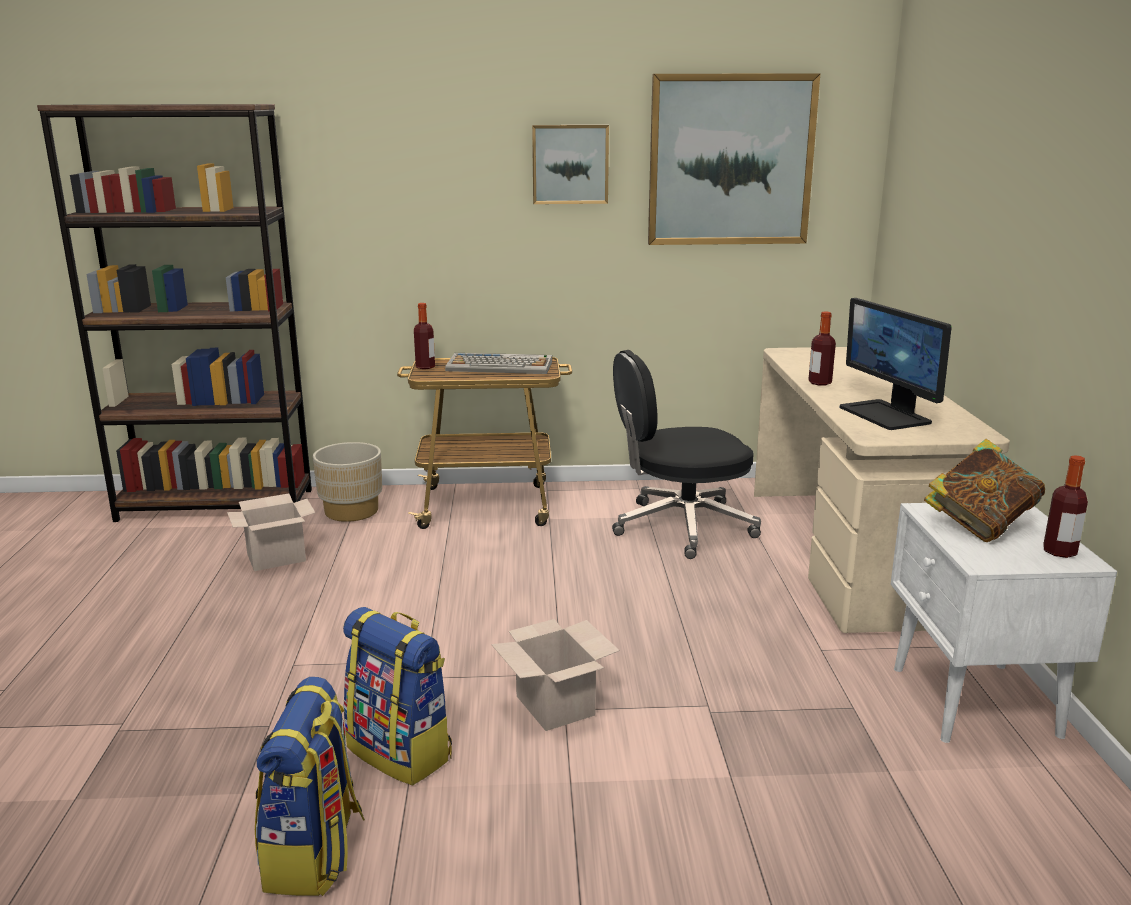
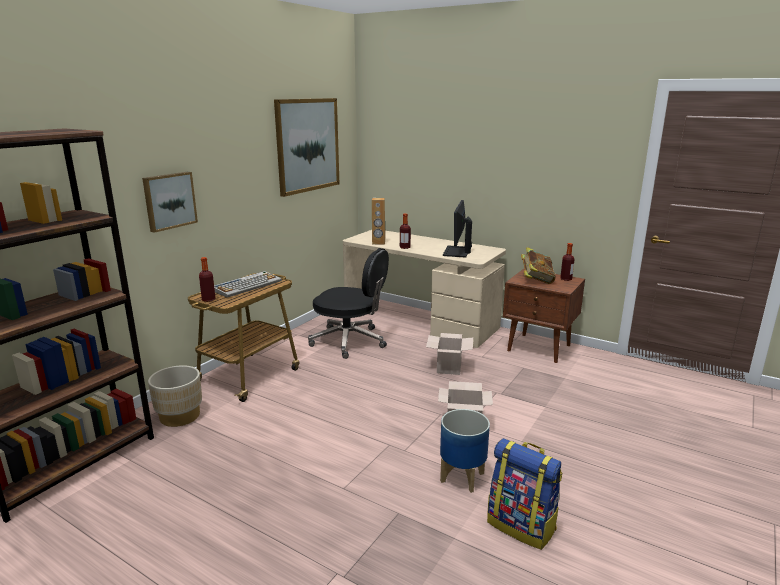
camera: 55 degrees left, 0 degrees up
(277, 557) = (199, 460): cardboard box -> cardboard box (448, 367)
(401, 752) = (462, 477): backpack -> planter
(570, 164) = (243, 155): picture -> picture (169, 201)
(681, 527) = (350, 341): black office chair -> black office chair turned 90 degrees counterclockwise
(802, 365) = (378, 243): none -> brown speaker
(886, 415) = (457, 252): monitor -> monitor turned 90 degrees clockwise
(974, 702) = (539, 348): white nightstand -> brown nightstand

